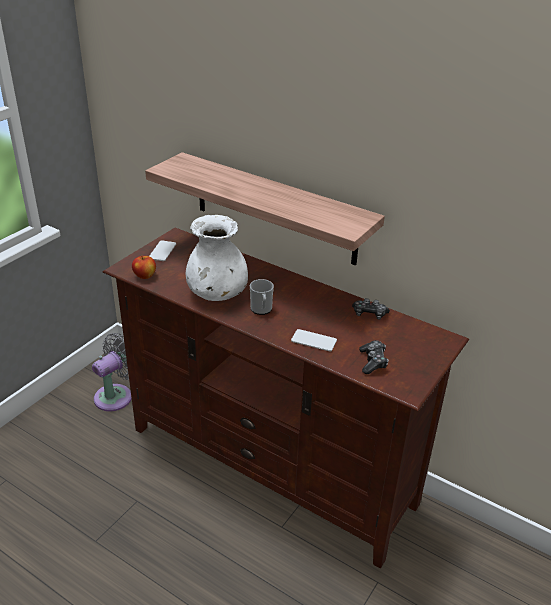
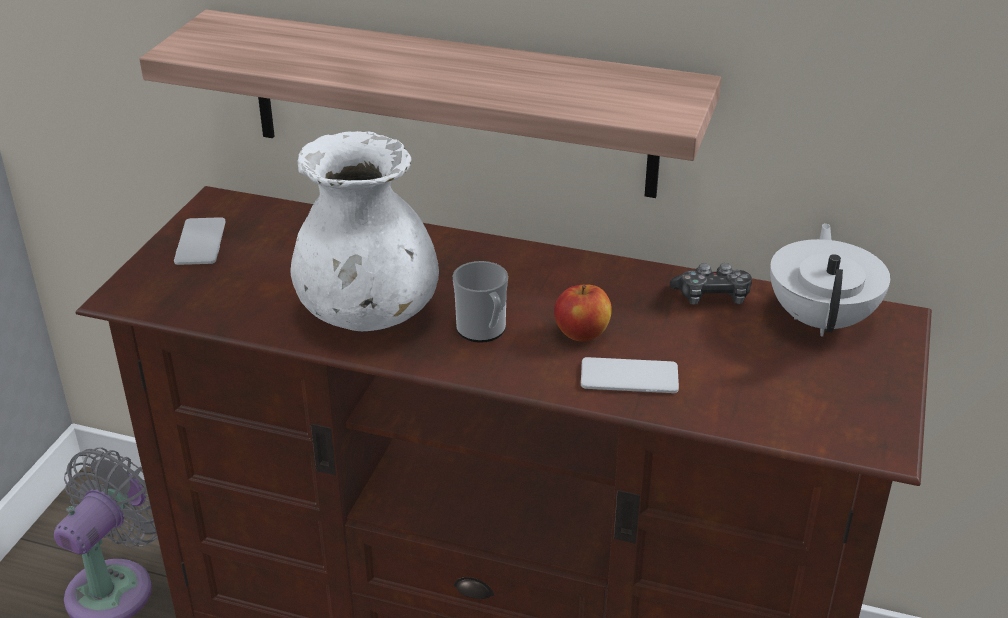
camera: 15 degrees left, 0 degrees up
(145, 276) = (184, 304): apple -> apple (582, 334)
(373, 362) = (774, 397): game controller -> none
(413, 333) = (822, 319): none -> white teapot

